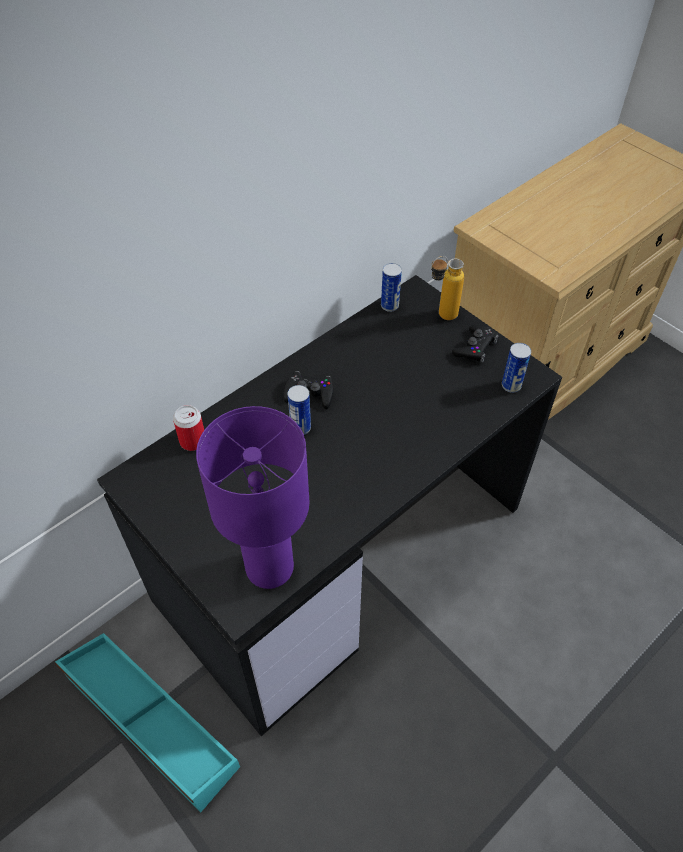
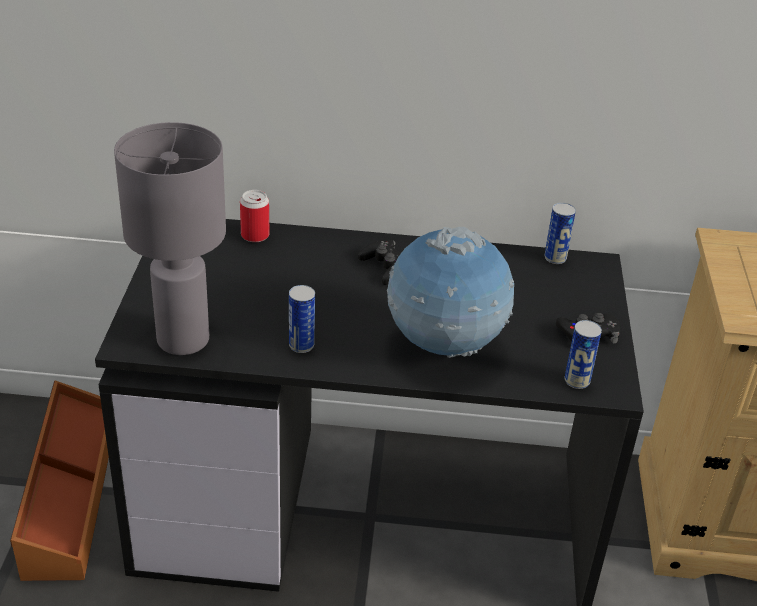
camera: 45 degrees right, 15 degrees down
(149, 724) = (69, 493): turquoise storage box -> brown storage box
(268, 567) = (182, 339): purple table lamp -> grey table lamp
(300, 428) = (344, 281): can -> can (301, 345)
(420, 425) = (444, 347): none -> globe
(440, 316) = (591, 294): bottle -> none

